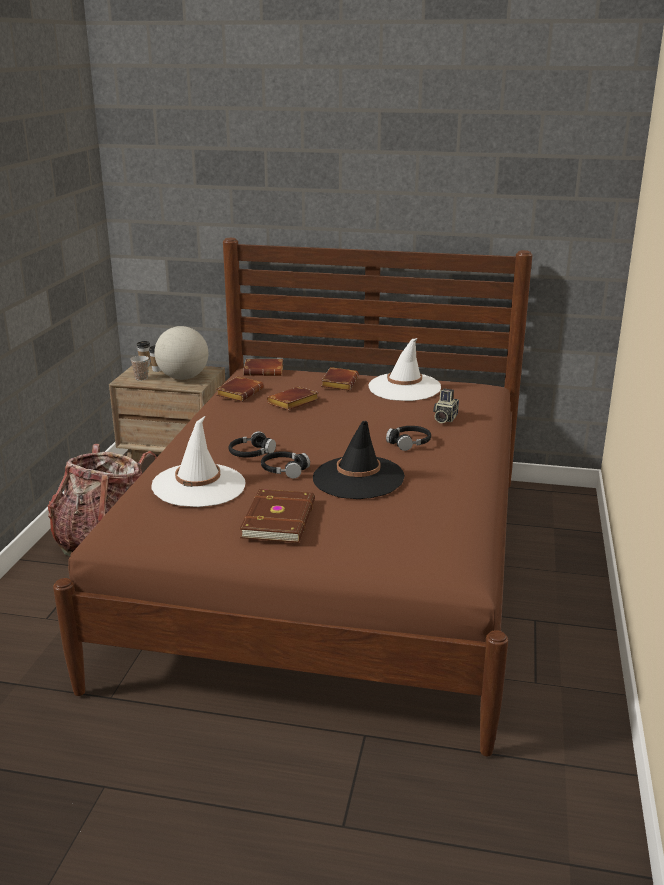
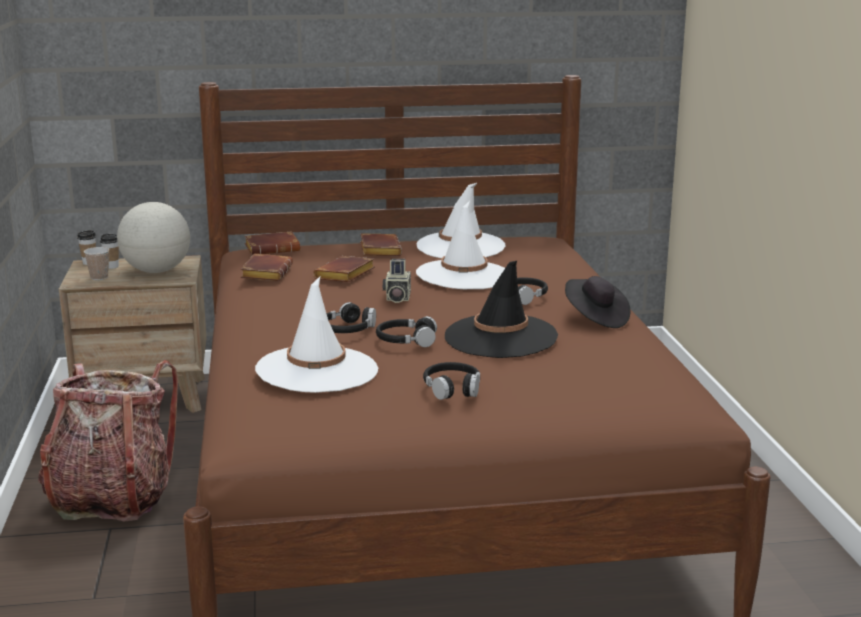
camera: 20 degrees left, 5 degrees down
(280, 519) = (452, 388): brown book -> black headphones
(382, 416) = (464, 276): none -> white hat
(444, 418) = (535, 270): camera -> camera (396, 298)
(451, 472) = (595, 318): none -> black hat

